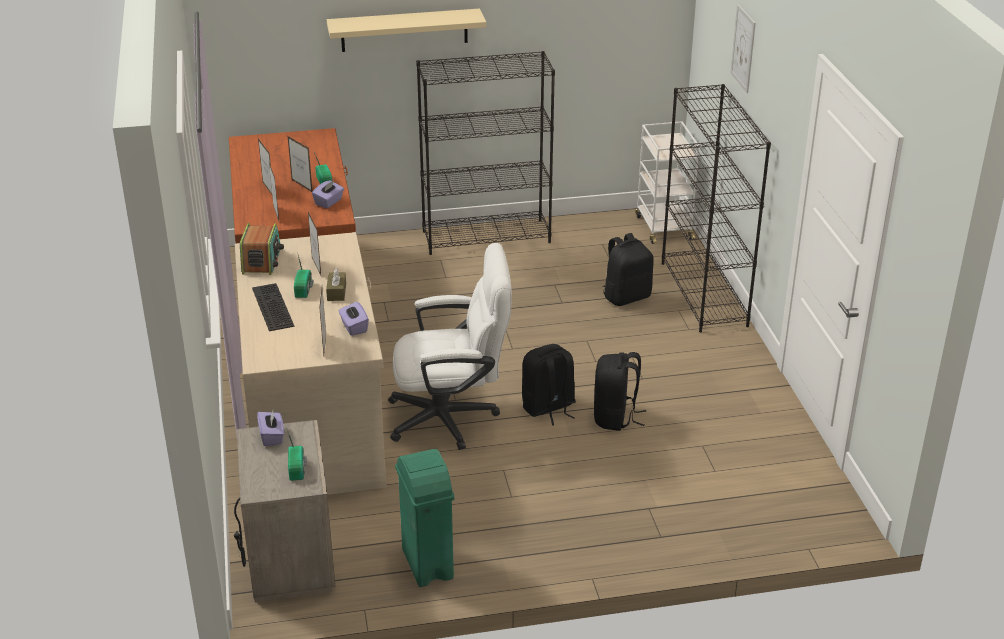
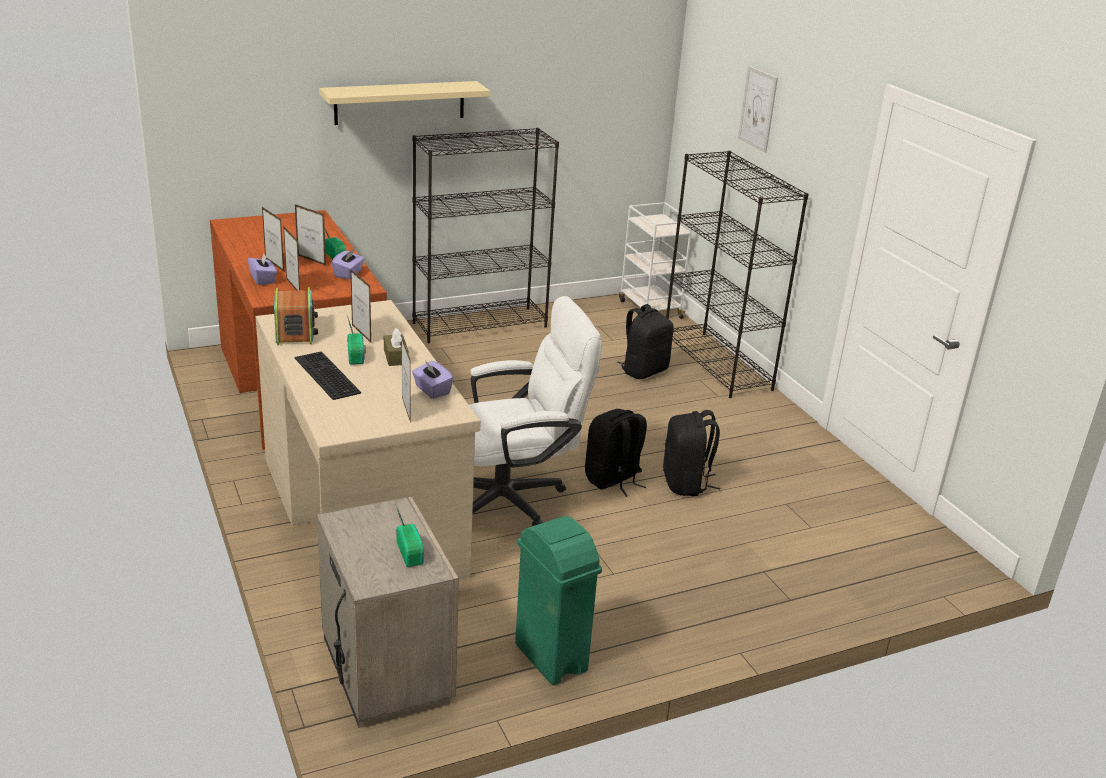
camera: 15 degrees left, 5 degrees down
(272, 436) = (364, 519): purple tissue box -> purple tissue box (263, 279)

